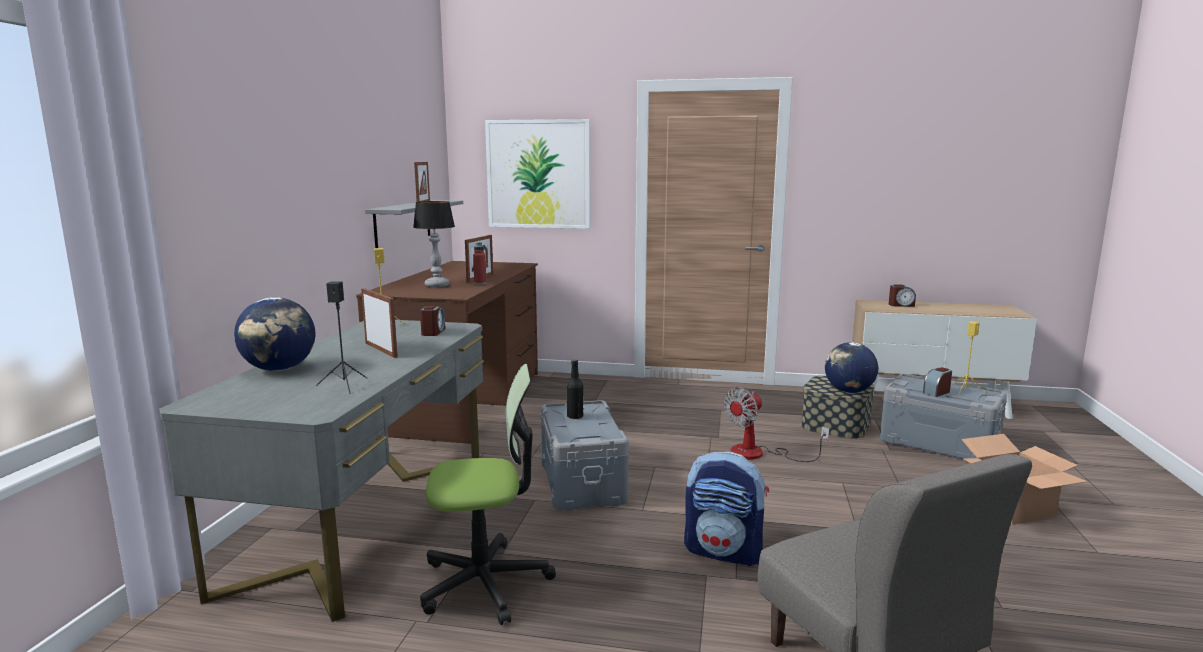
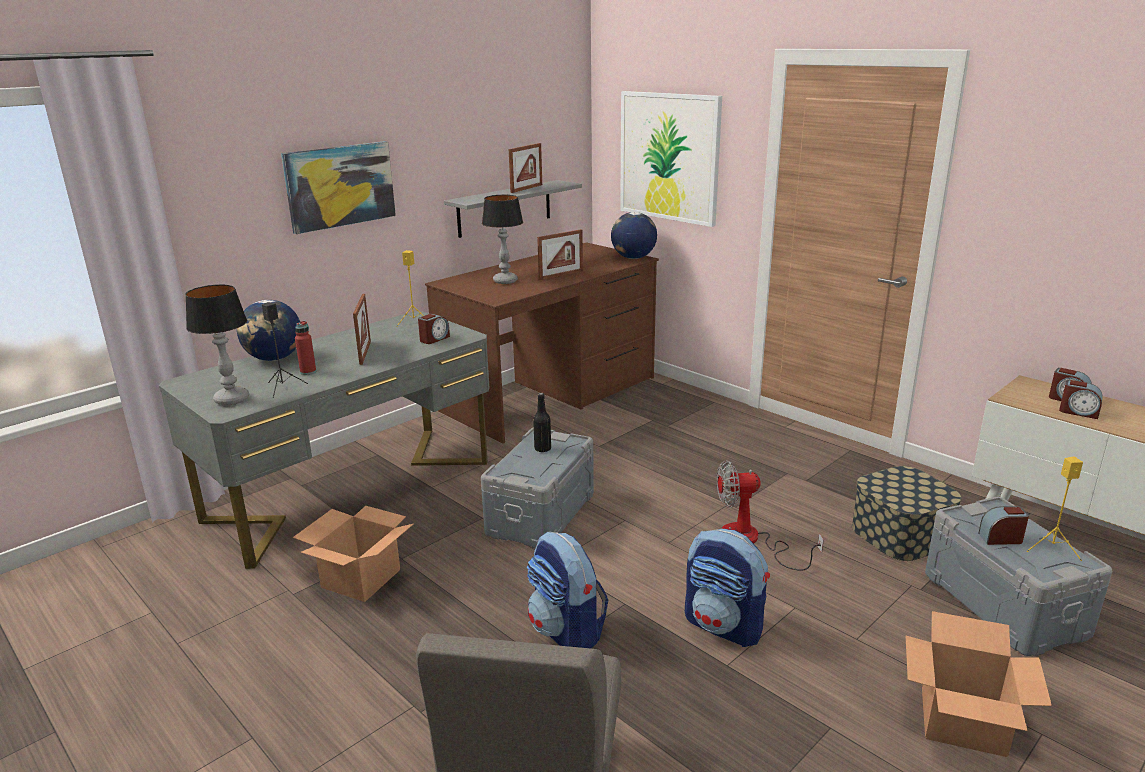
camera: 35 degrees right, 10 degrees up
(291, 183) = (340, 186): none -> picture
(300, 404) = (231, 400): none -> table lamp
(480, 283) = (545, 284): red bottle -> red bottle (308, 372)
(485, 583) = (361, 579): office chair -> cardboard box
(820, 508) = (724, 626): none -> backpack
(848, 391) = (907, 499): globe -> globe (633, 258)
(917, 309) = (1078, 412): none -> alarm clock

